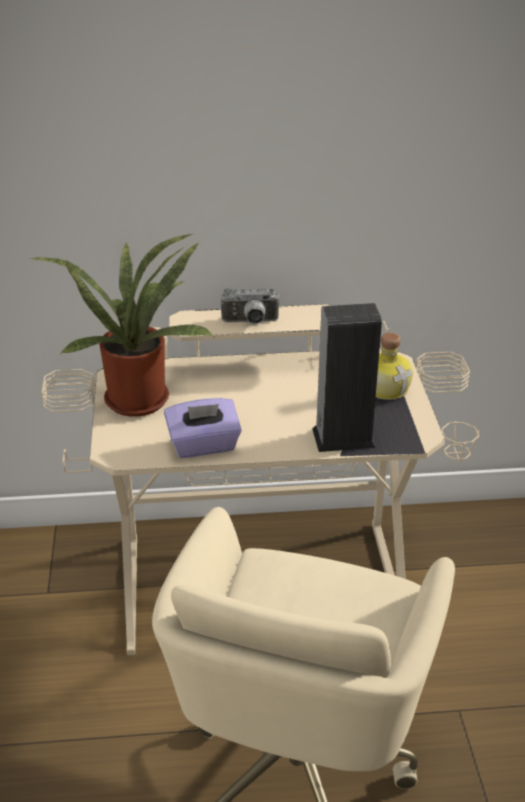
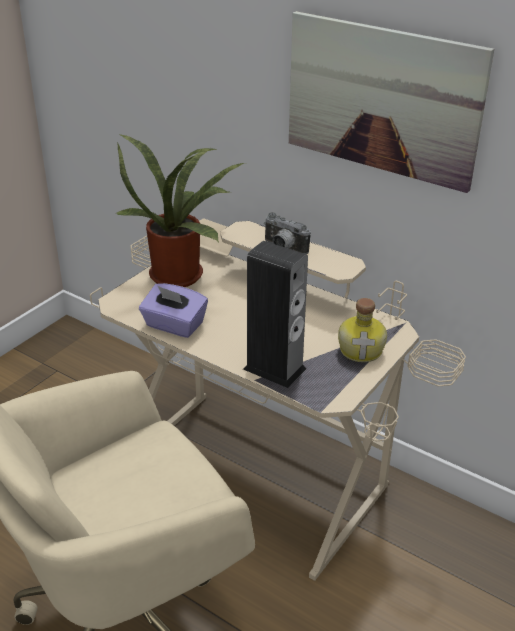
camera: 40 degrees right, 0 degrees up
(329, 134) = (382, 99): none -> picture

